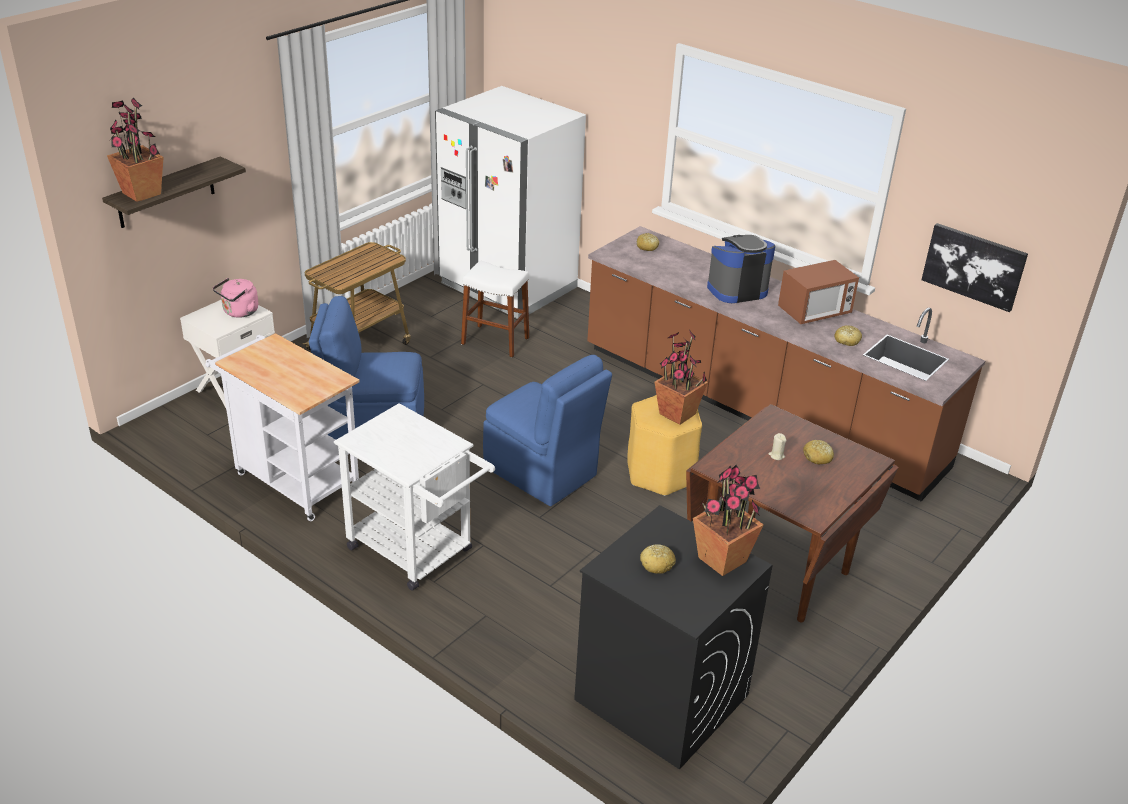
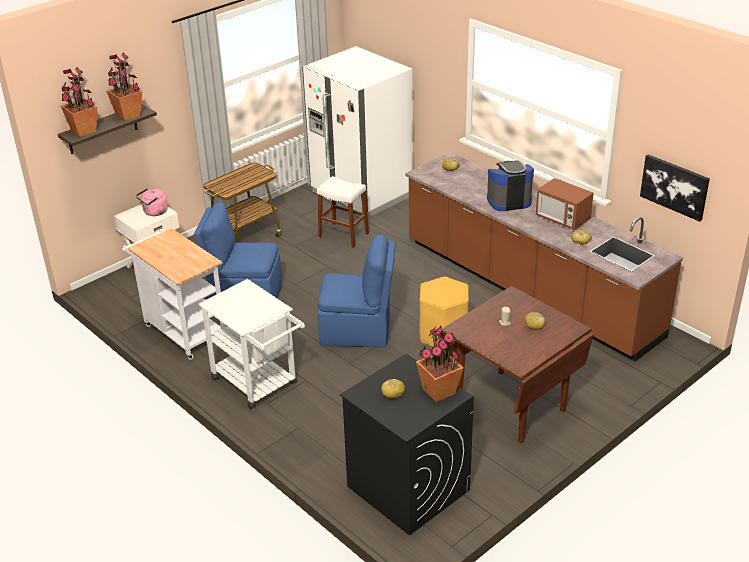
camera: 10 degrees right, 0 degrees up
(542, 473) = (357, 331): blue chair -> blue chair turned 45 degrees counterclockwise
(677, 414) = (451, 291): potted plant -> potted plant (128, 115)
(814, 312) = (562, 219): microwave -> microwave turned 60 degrees clockwise

